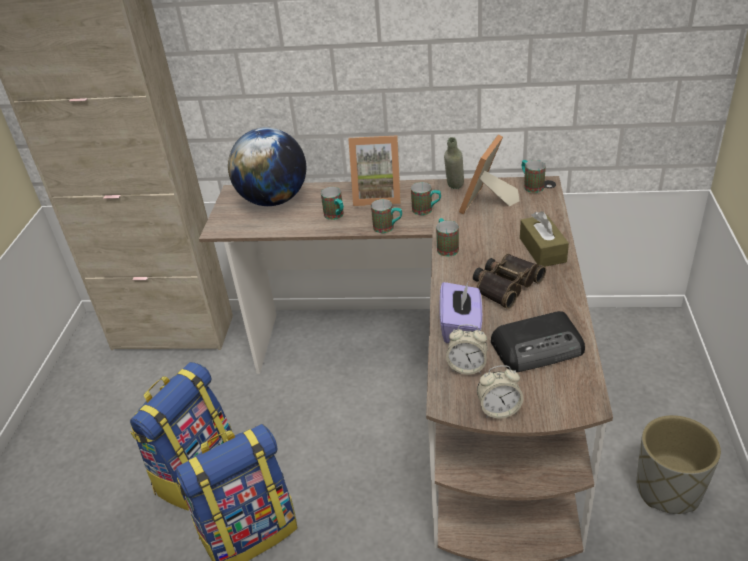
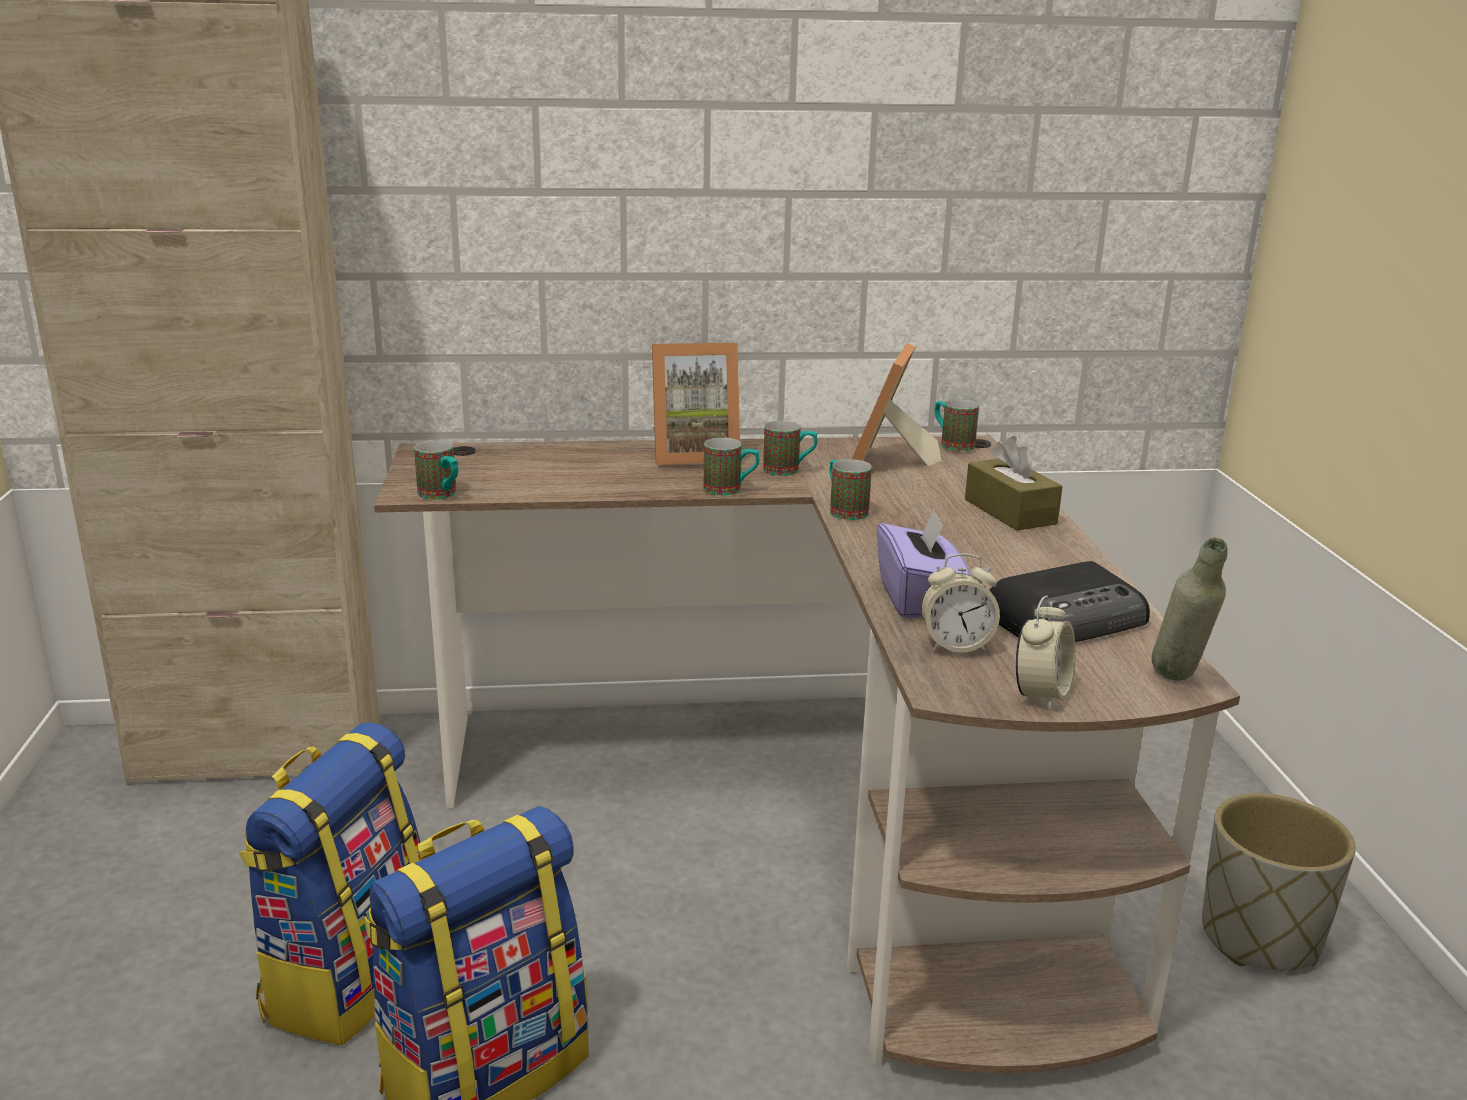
camera: 15 degrees left, 15 degrees down
(273, 200) = (504, 459): globe -> none
(336, 216) = (629, 477): mug -> mug (442, 495)
(454, 190) = (826, 449): grey bottle -> grey bottle (1178, 683)
(499, 410) = (1041, 695): alarm clock -> alarm clock turned 45 degrees counterclockwise
(505, 284) = (969, 550): binoculars -> none

